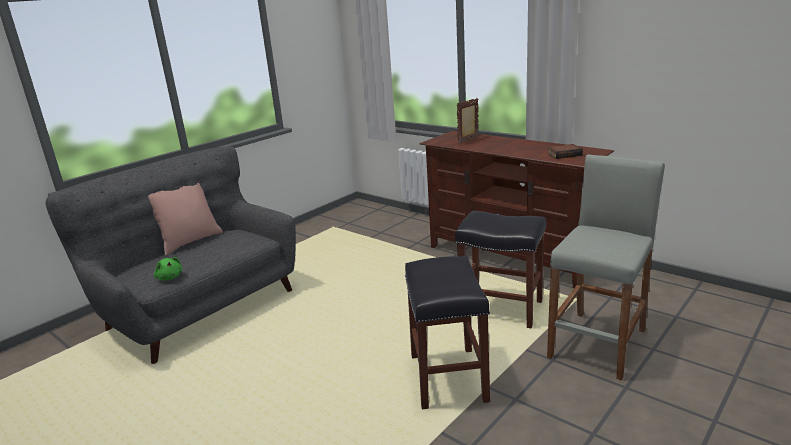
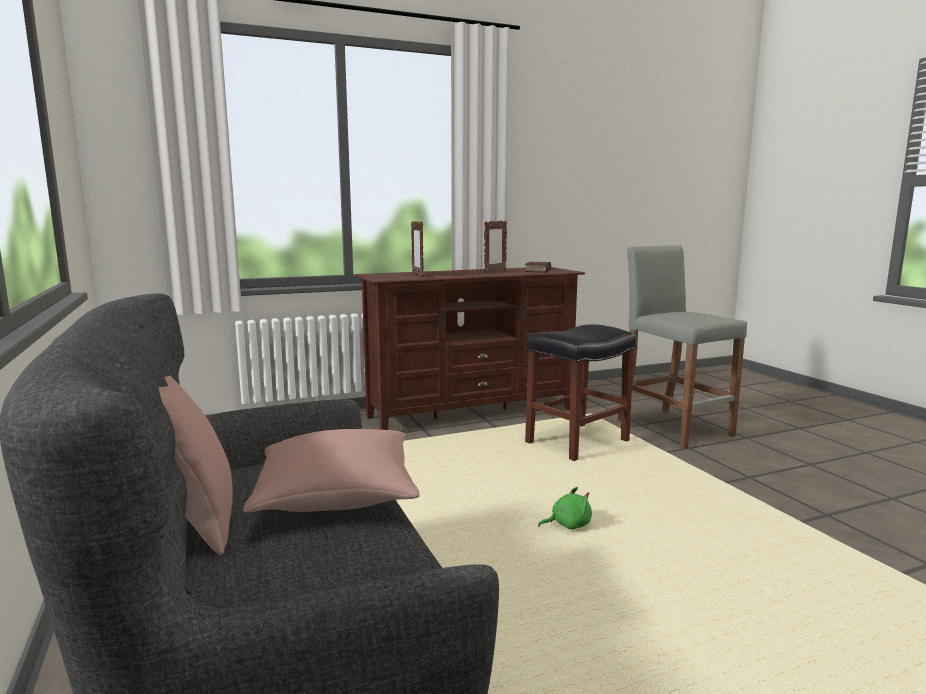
camera: 65 degrees left, 10 degrees down
(169, 277) = (383, 553): green plush toy -> green plush toy (568, 525)
(216, 254) = (336, 495): none -> pink pillow
(449, 378) = (698, 495): black stool -> none
(534, 147) = (495, 271): none -> picture frame

